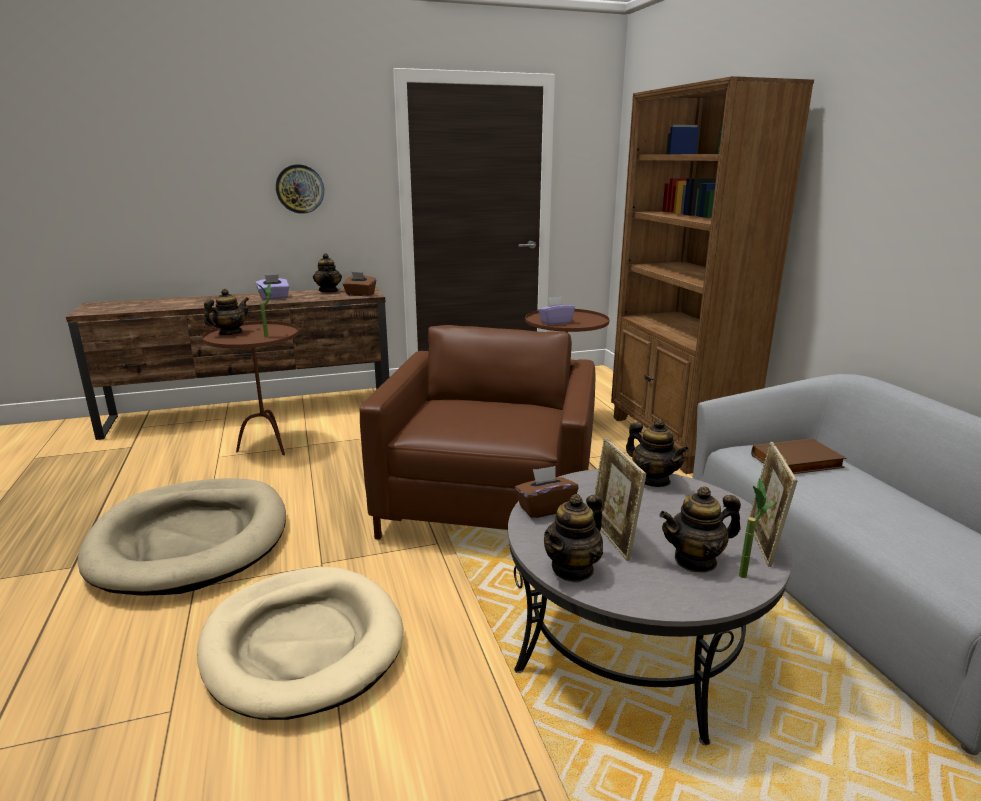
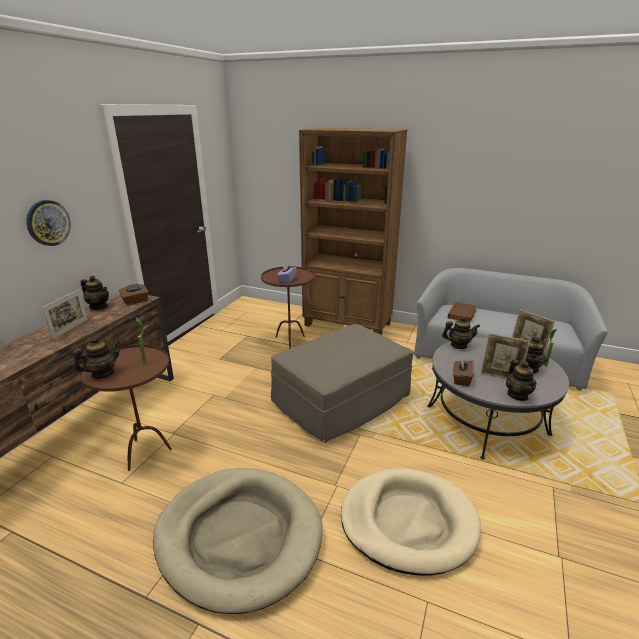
camera: 50 degrees left, 5 degrees up
(230, 333) = (102, 374): teapot -> teapot turned 60 degrees clockwise
(274, 297) = (70, 329): purple tissue box -> picture frame
(489, 504) = (341, 401): brown armchair -> beige ottoman

